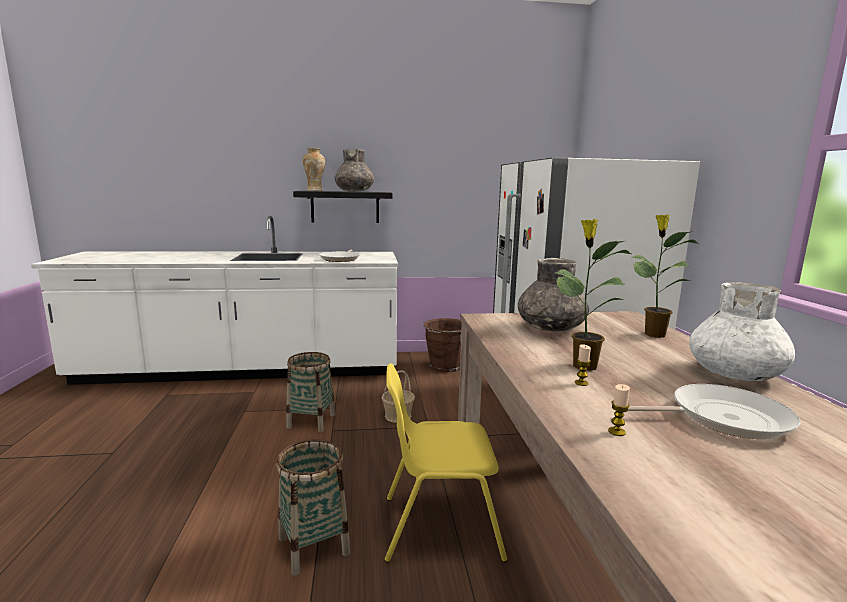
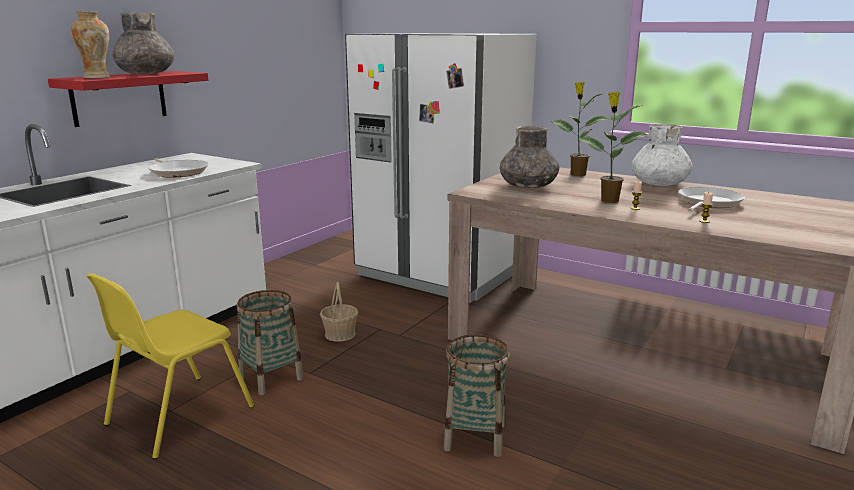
camera: 50 degrees left, 5 degrees up
(345, 207) = (119, 98): black shelf -> red shelf
(439, 526) = (516, 377): yellow chair -> yellow chair (177, 416)
(444, 367) = (289, 280): brown bucket -> none

